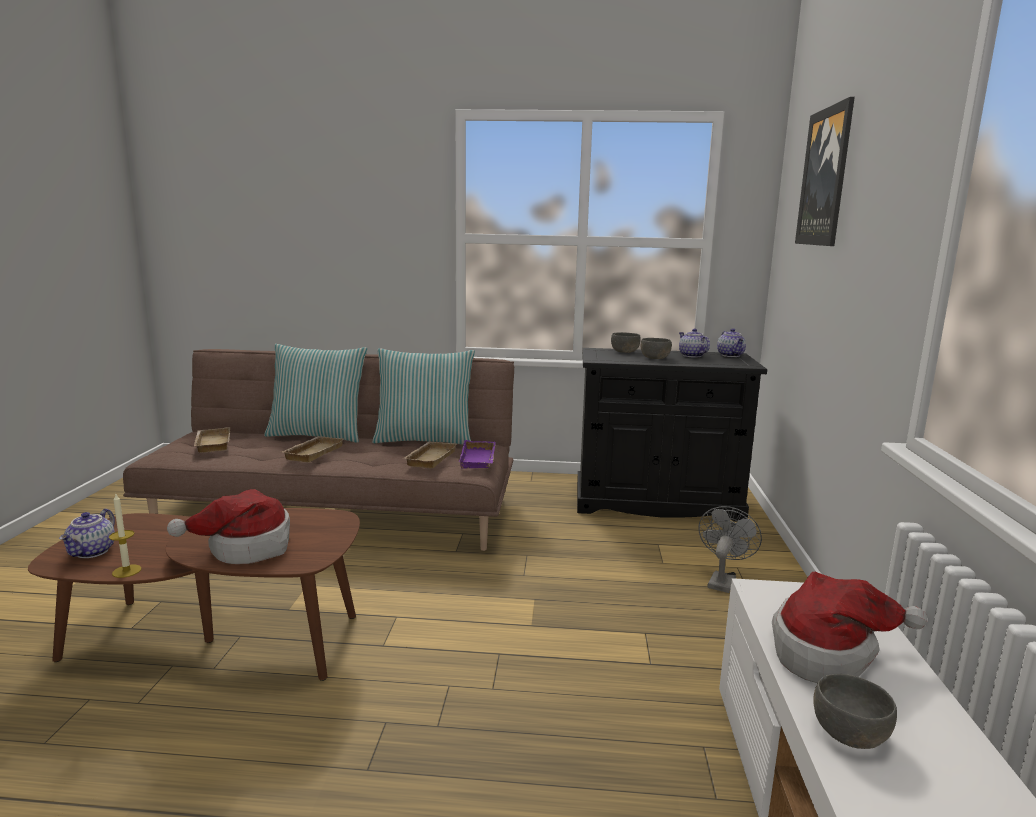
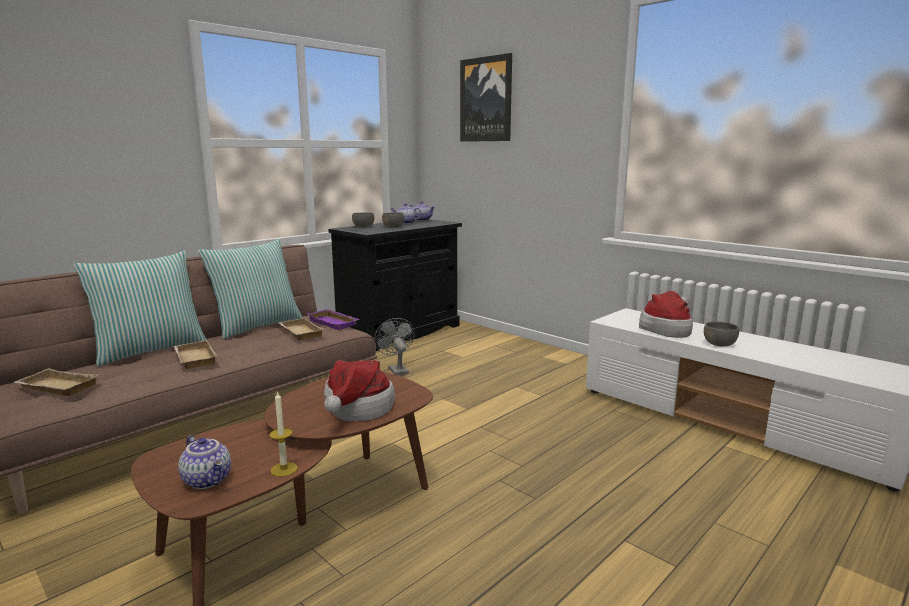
camera: 50 degrees left, 0 degrees up
(722, 580) = (500, 353): grey fan -> grey fan (396, 369)

